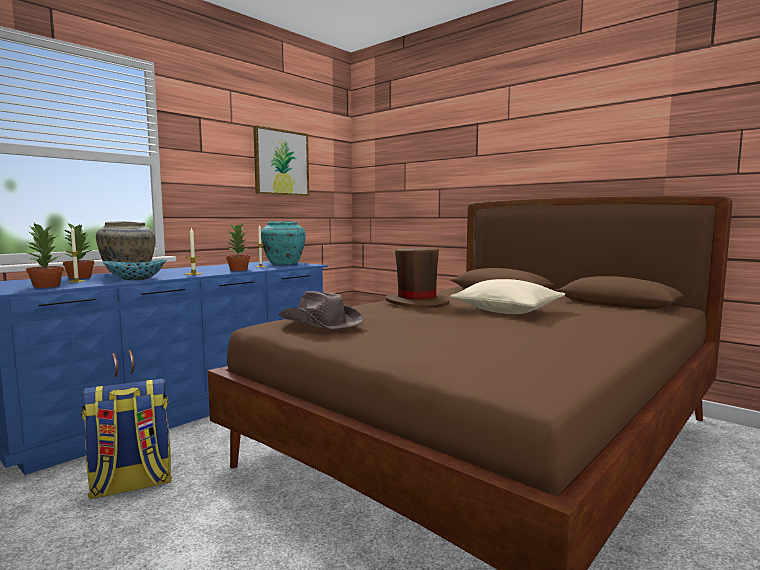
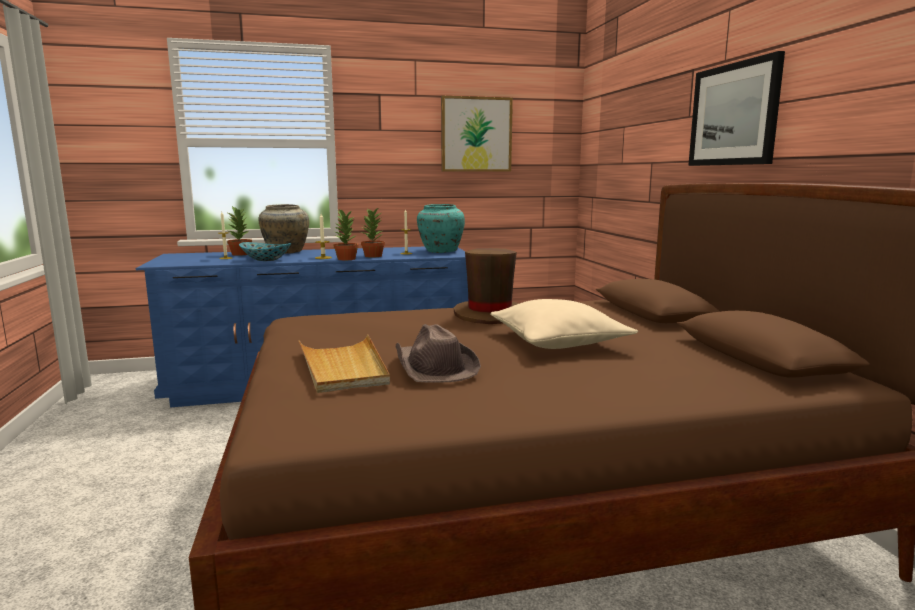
camera: 35 degrees right, 5 degrees up
(46, 286) = (194, 261): potted plant -> potted plant (346, 259)
(131, 485) = (209, 435): backpack -> none
(320, 323) = (323, 324): brown hat -> brown hat (434, 367)
(433, 346) = (343, 367): none -> beige tray
(522, 154) = (734, 115): none -> picture

